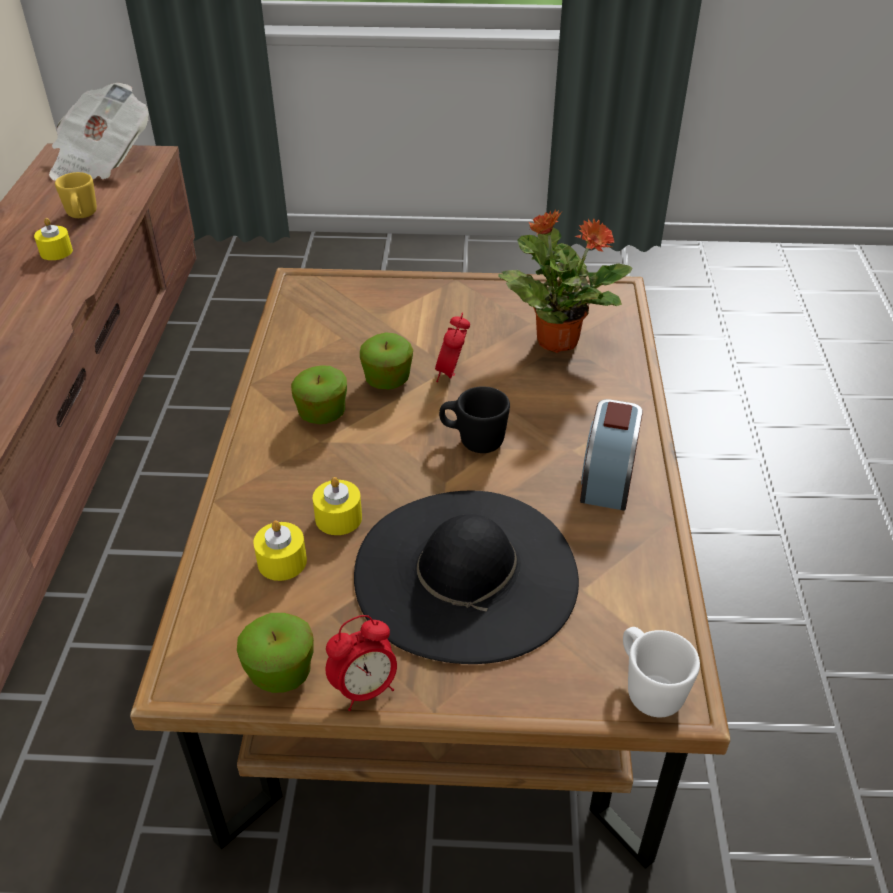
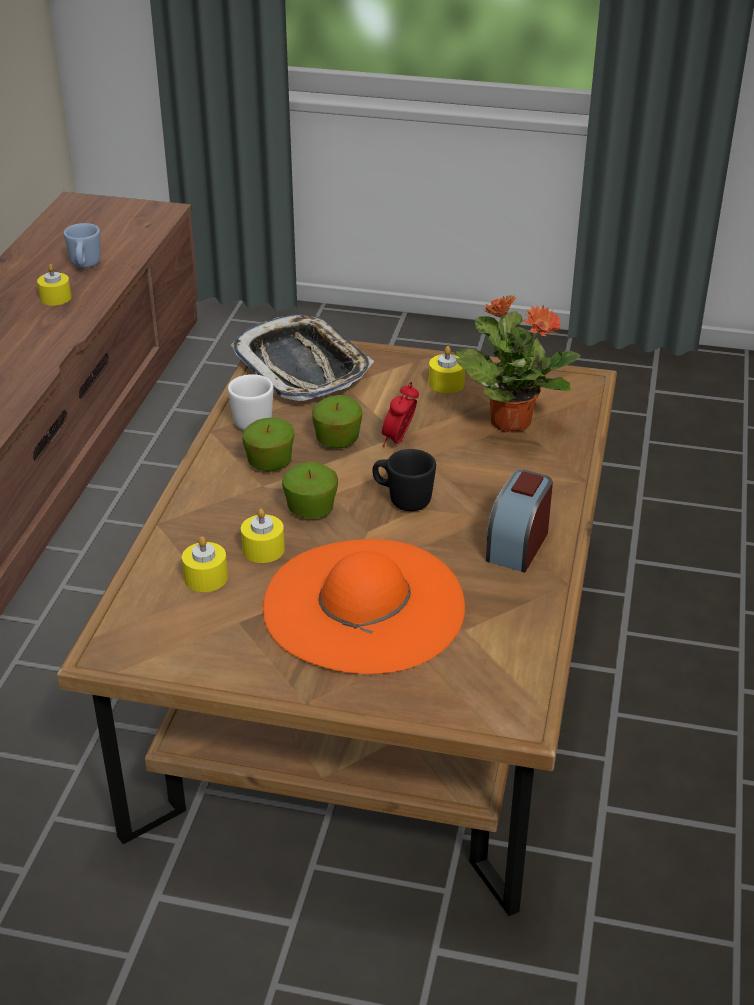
camera: 10 degrees right, 5 degrees down
(82, 216) = (85, 266): yellow mug -> blue mug
(101, 162) = (112, 214): newspaper -> none
(281, 672) = (185, 659): apple -> apple (311, 510)
(332, 302) = (303, 366): none -> tray
(365, 689) = (252, 679): alarm clock -> none
(465, 573) = (364, 605): black hat -> orange hat
(481, 306) = (446, 383): none -> yellow candle
(647, 688) = (495, 709): white mug -> white mug (251, 419)

